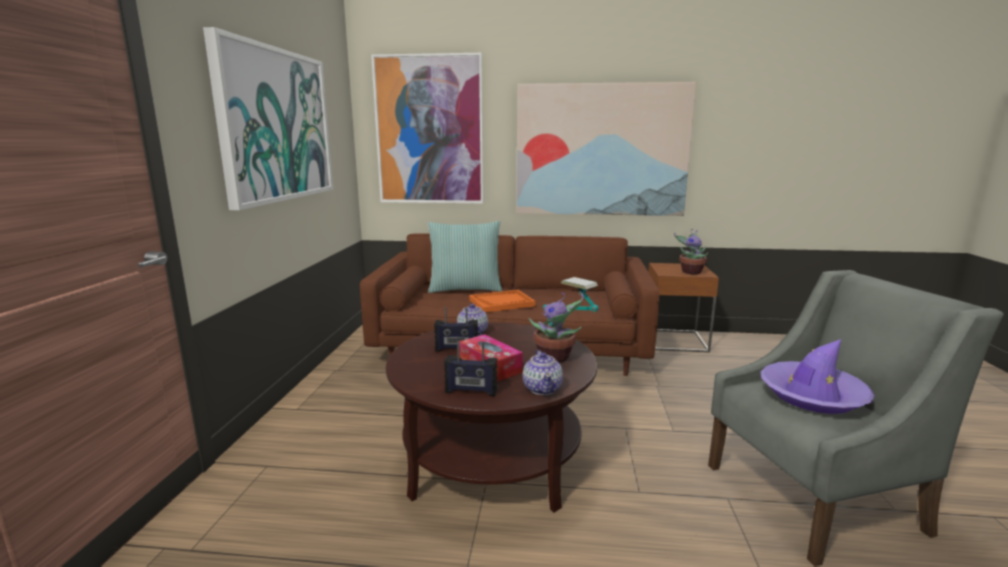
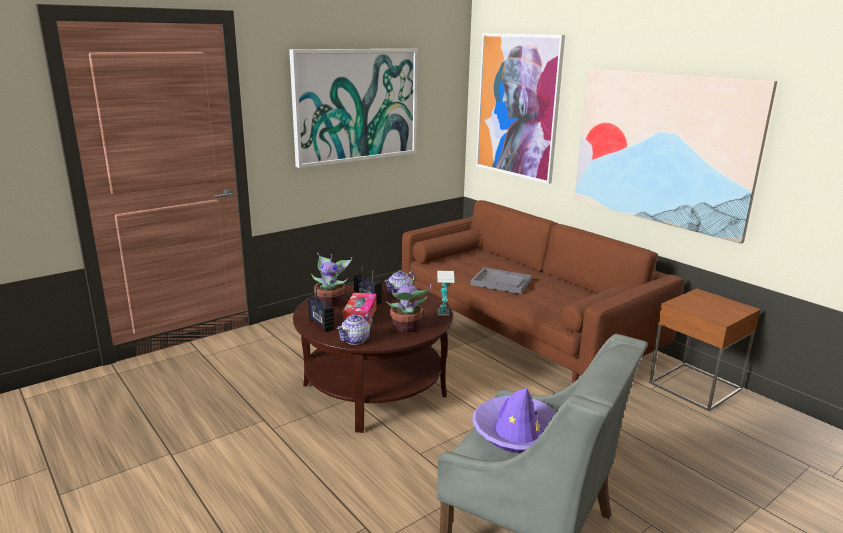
camera: 45 degrees right, 5 degrees up
(465, 289) = (503, 262): pillow -> none
(501, 303) = (501, 282): orange tray -> grey tray
(690, 272) = (712, 311): potted plant -> potted plant (331, 302)

